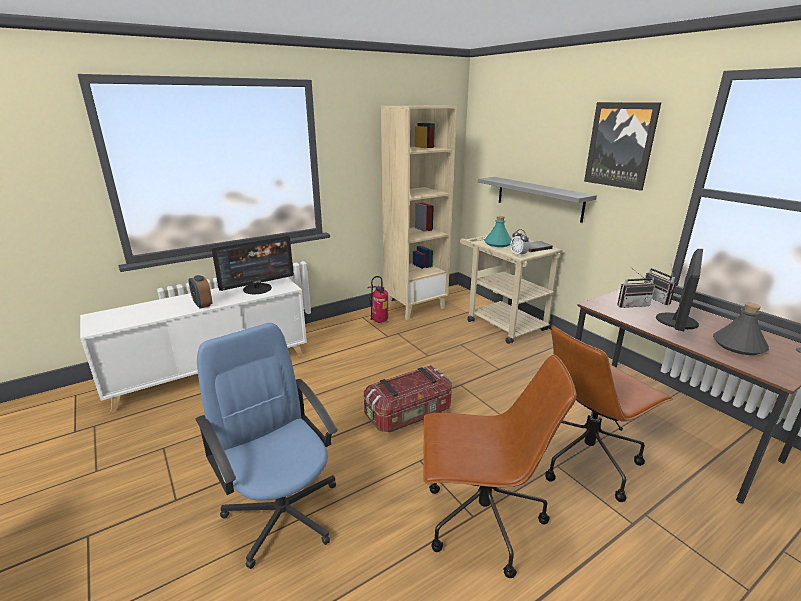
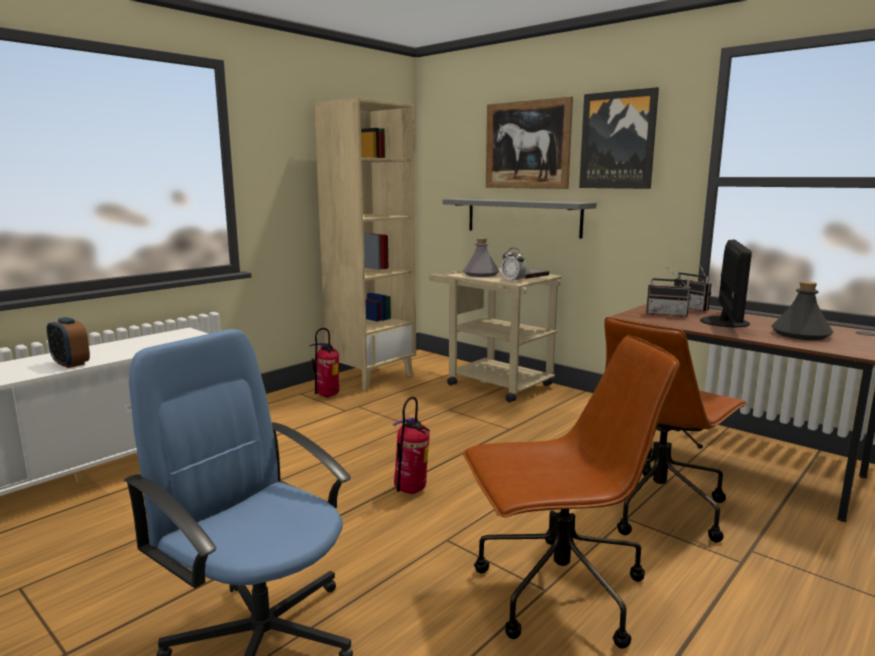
camera: 15 degrees left, 10 degrees down
(258, 289) = (155, 342): monitor -> none
(409, 414) = (411, 491): storage box -> fire extinguisher
(498, 244) = (481, 274): turquoise bottle -> grey bottle
(547, 140) = (527, 145): none -> picture
(631, 304) = (667, 314): radio -> radio turned 45 degrees clockwise

